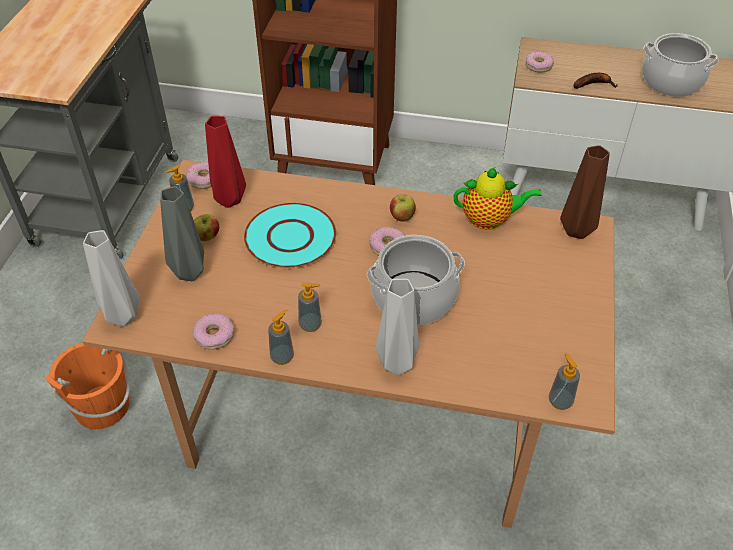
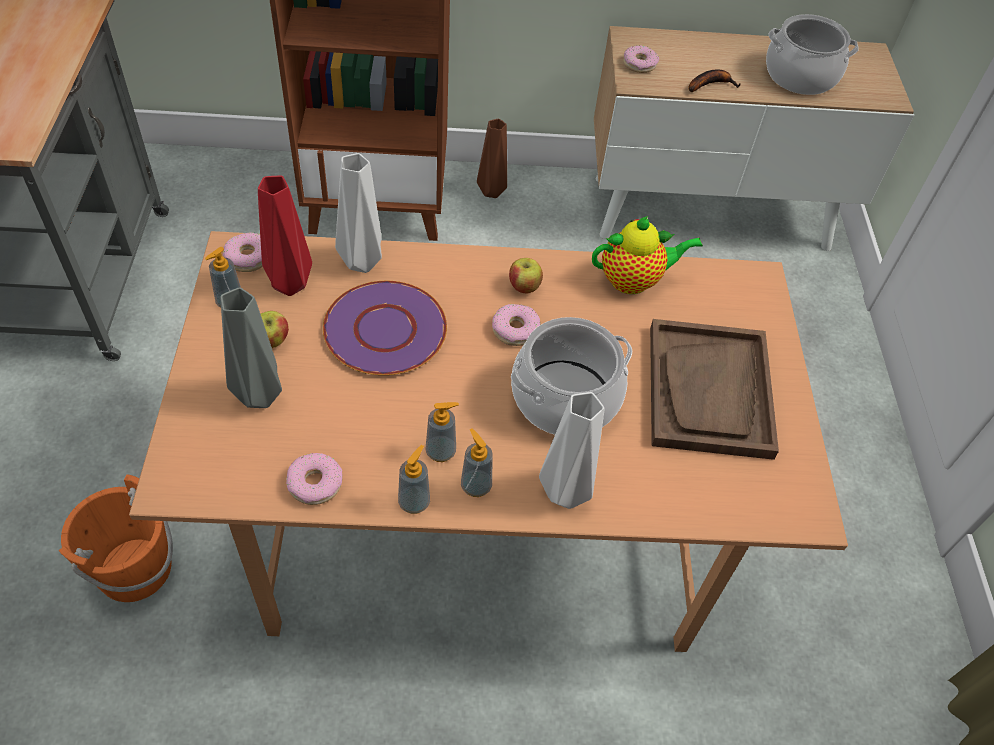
camera: 15 degrees left, 5 degrees up
(122, 315) = (179, 469): grey vase -> grey vase (361, 261)
(290, 237) = (385, 330): turquoise plate -> purple plate
(529, 305) = (709, 391): none -> brown tray
(560, 401) = (776, 515): soap dispenser -> soap dispenser (476, 486)
(576, 232) = (742, 286): brown vase -> brown vase (491, 193)

